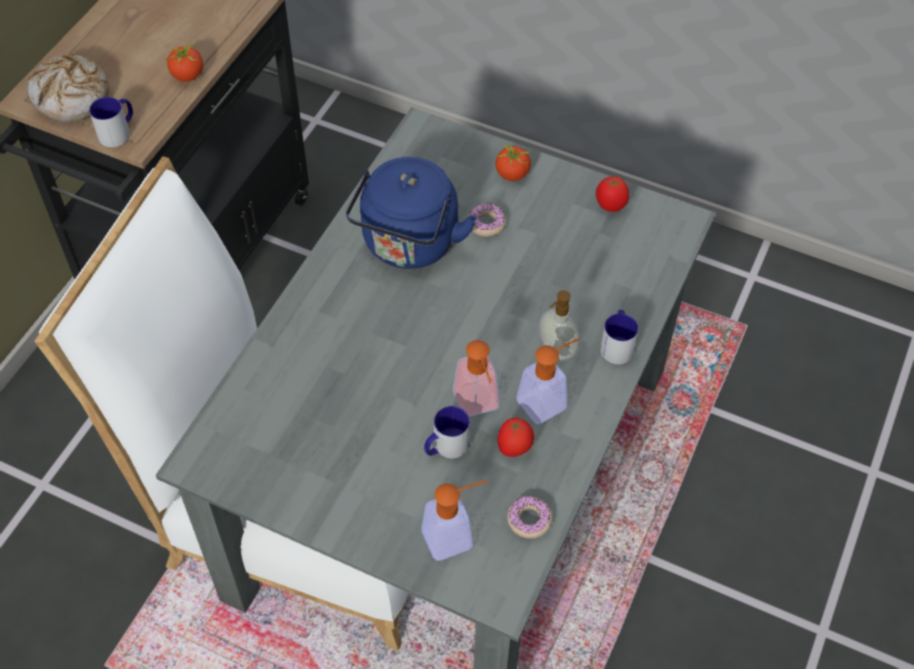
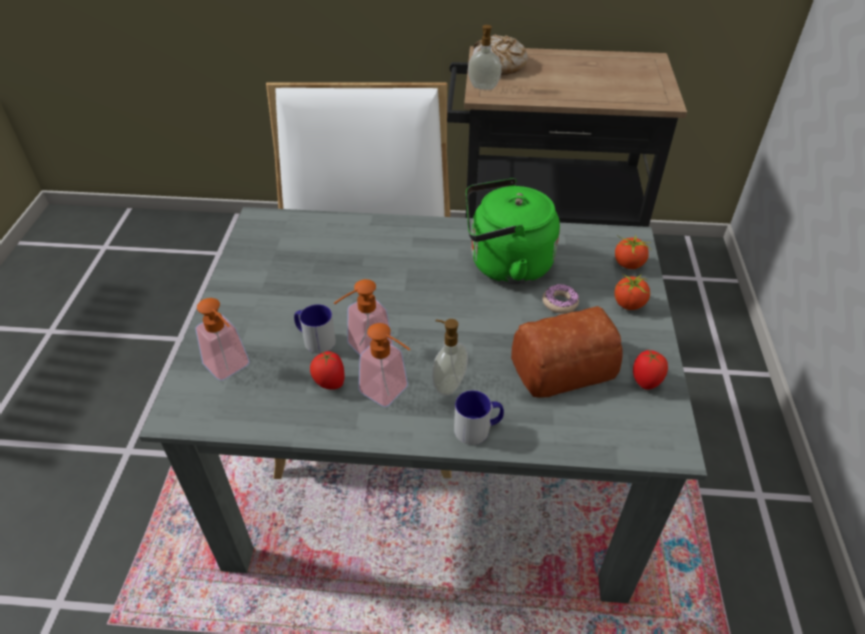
camera: 70 degrees right, 10 degrees down
(118, 132) = (483, 87): mug -> soap dispenser
(187, 75) = (555, 97): tomato -> tomato (628, 264)
(409, 245) = (505, 264): blue kettle -> green kettle
(529, 520) = (258, 413): donut -> none
(567, 256) = (560, 365): none -> bread

